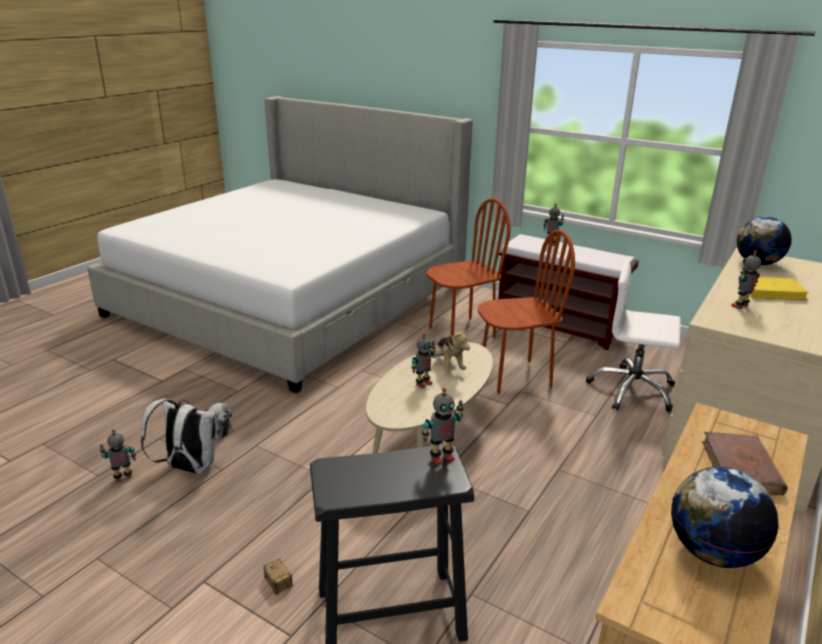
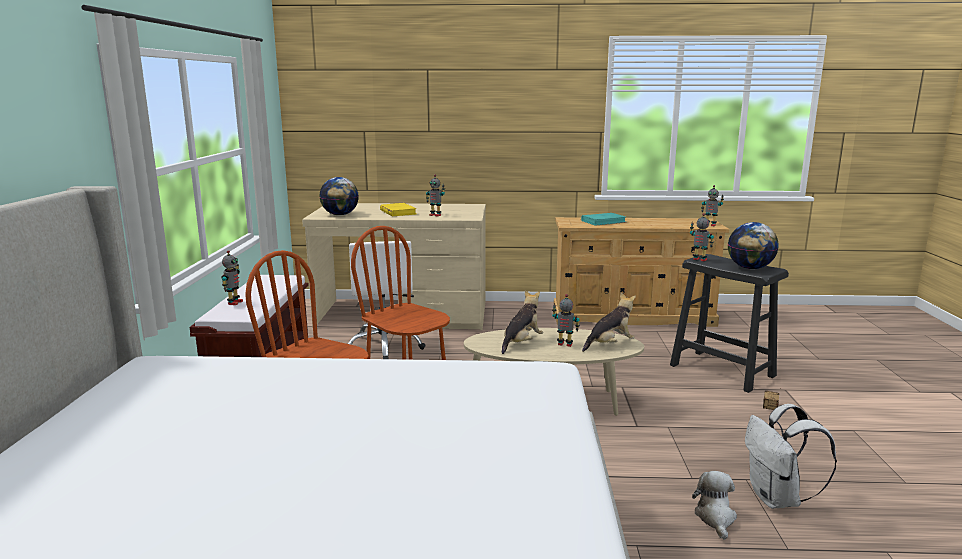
camera: 120 degrees left, 10 degrees down
(123, 478) = (855, 531): toy robot -> toy robot (710, 225)
(398, 405) = (610, 345): none -> plush toy
(712, 552) = (666, 222): globe -> globe (750, 268)
(741, 467) = (603, 221): brown book -> turquoise book

